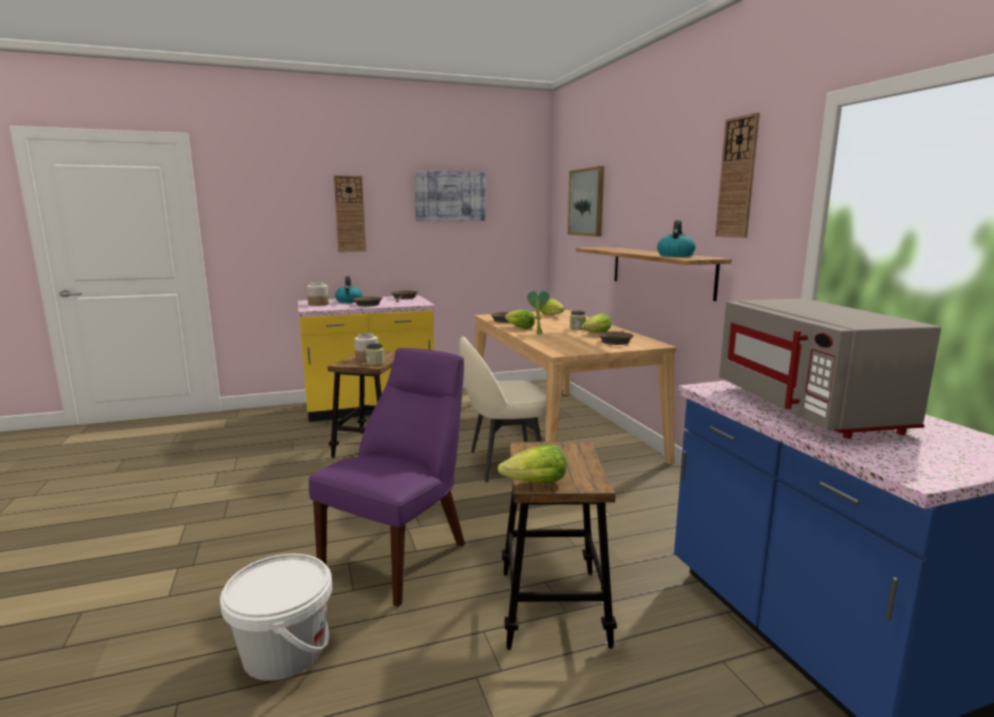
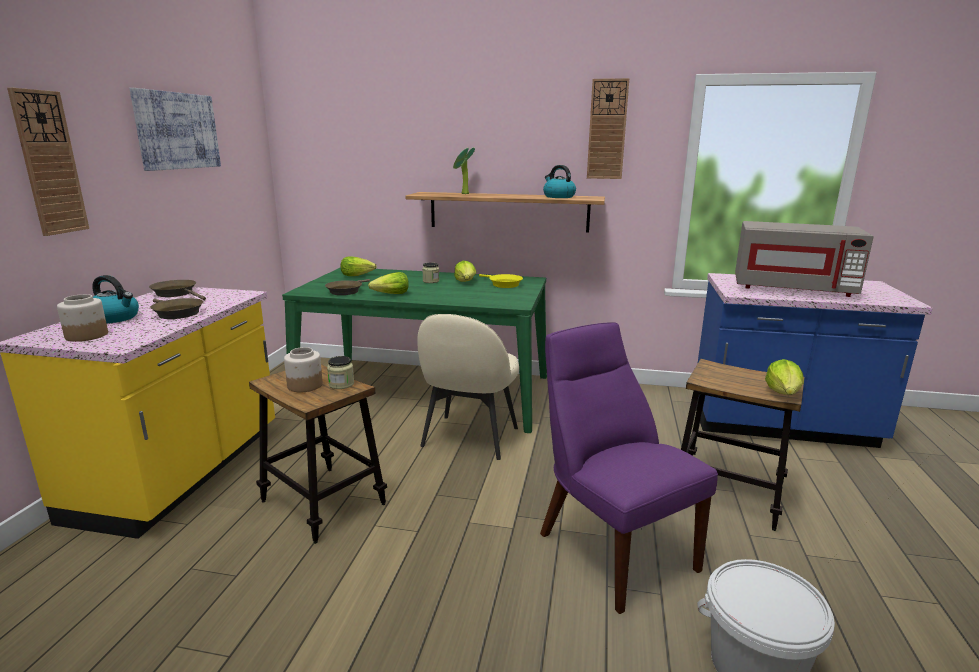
camera: 60 degrees left, 5 degrees up
(537, 333) = (426, 294): potted plant -> potted plant (463, 194)
(558, 429) = (426, 391): beige dining table -> green dining table
(587, 202) = (361, 142): picture -> none
(615, 341) = (503, 284): brown frying pan -> yellow frying pan

